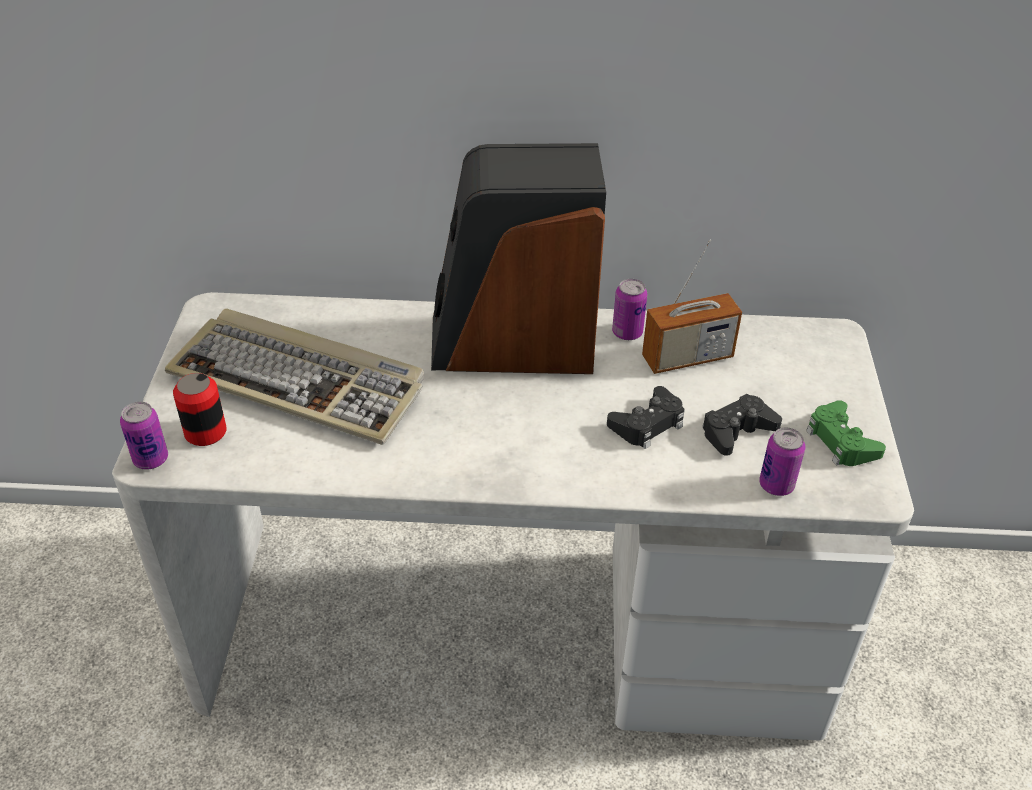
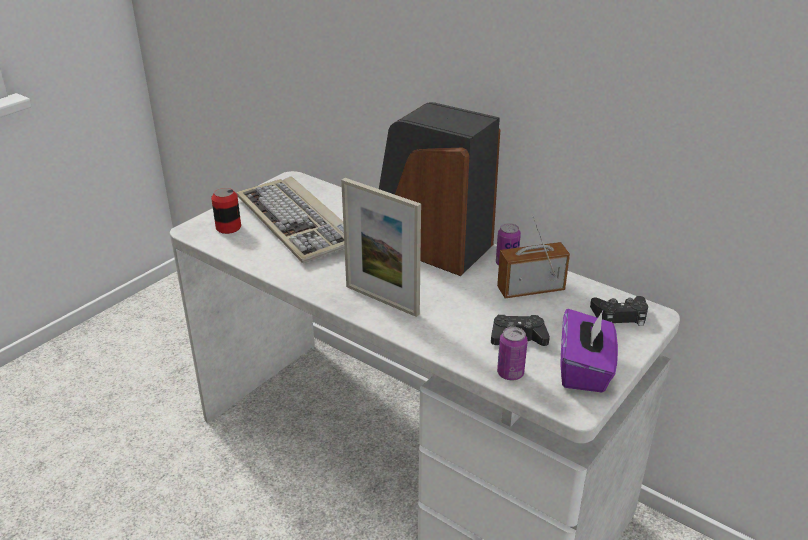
camera: 35 degrees right, 10 degrees down
(151, 459) = (192, 229): can -> none
(537, 453) = (382, 300): none -> picture frame
(647, 424) = (464, 312): black game controller -> black game controller (620, 316)
(687, 358) = (530, 289): radio -> radio turned 150 degrees clockwise
(841, 441) = (584, 370): green game controller -> purple tissue box

